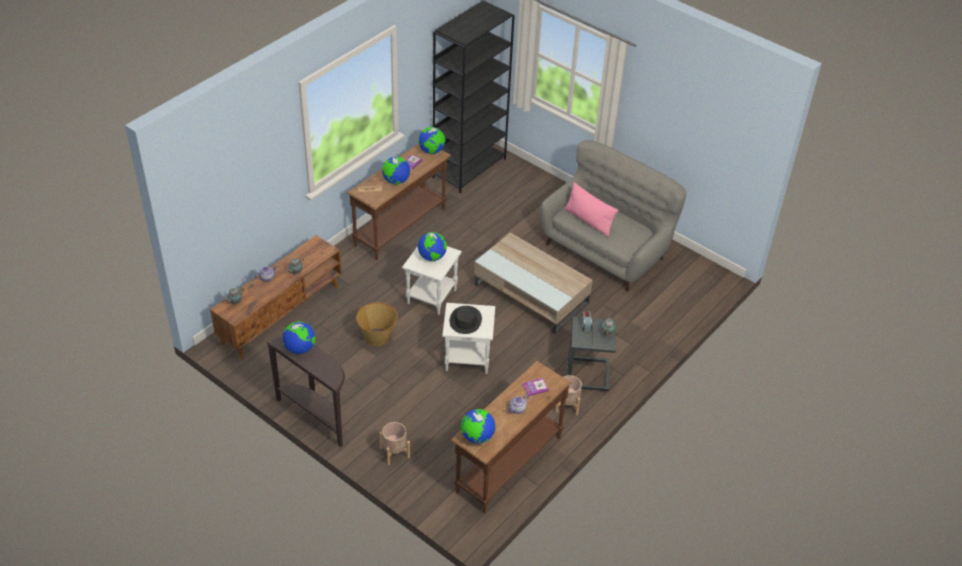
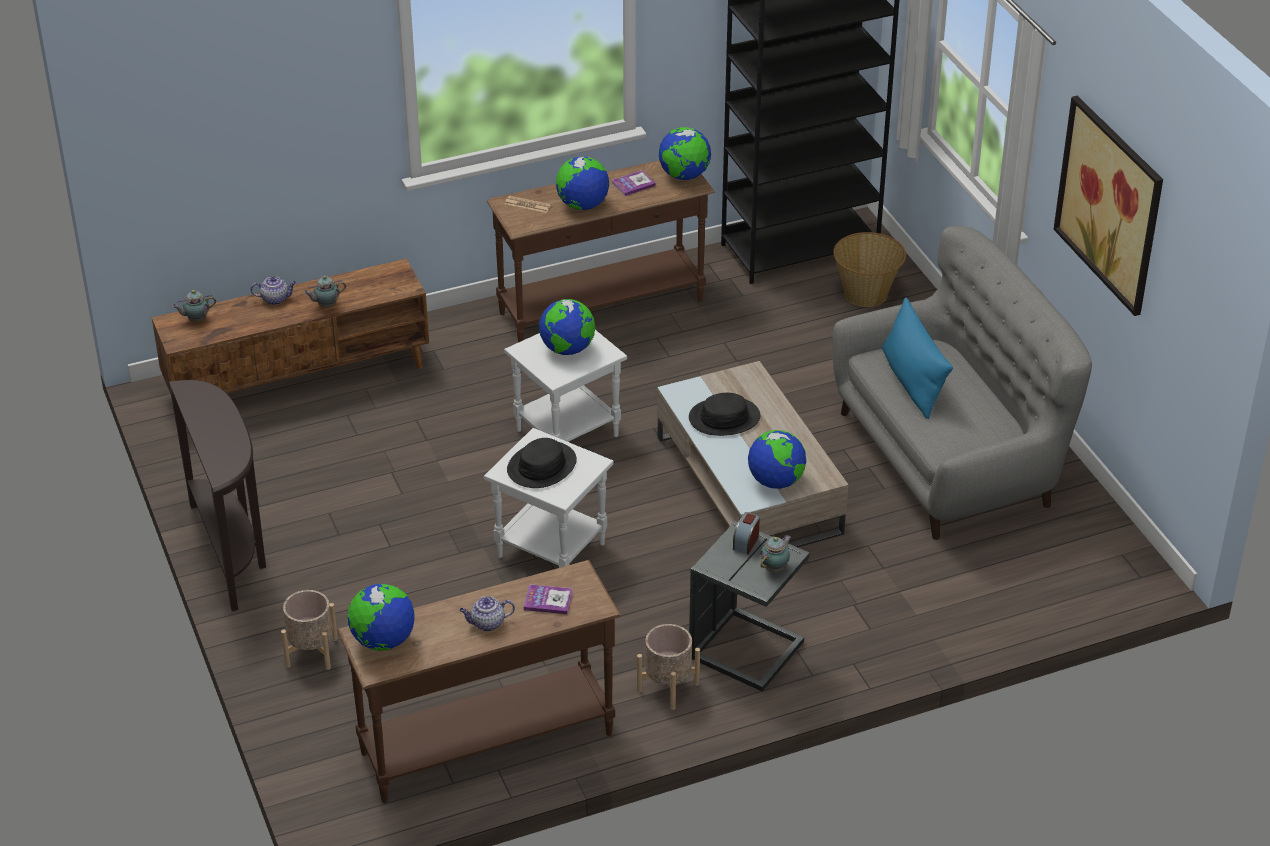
camera: 30 degrees right, 5 degrees down
(300, 348) = (210, 407): globe -> globe (776, 481)
(377, 337) = (426, 465): basket -> basket (866, 294)
(516, 266) = (724, 418): none -> black hat
(588, 221) = (912, 381): pink pillow -> blue pillow
(674, 114) = (1110, 204): none -> picture

